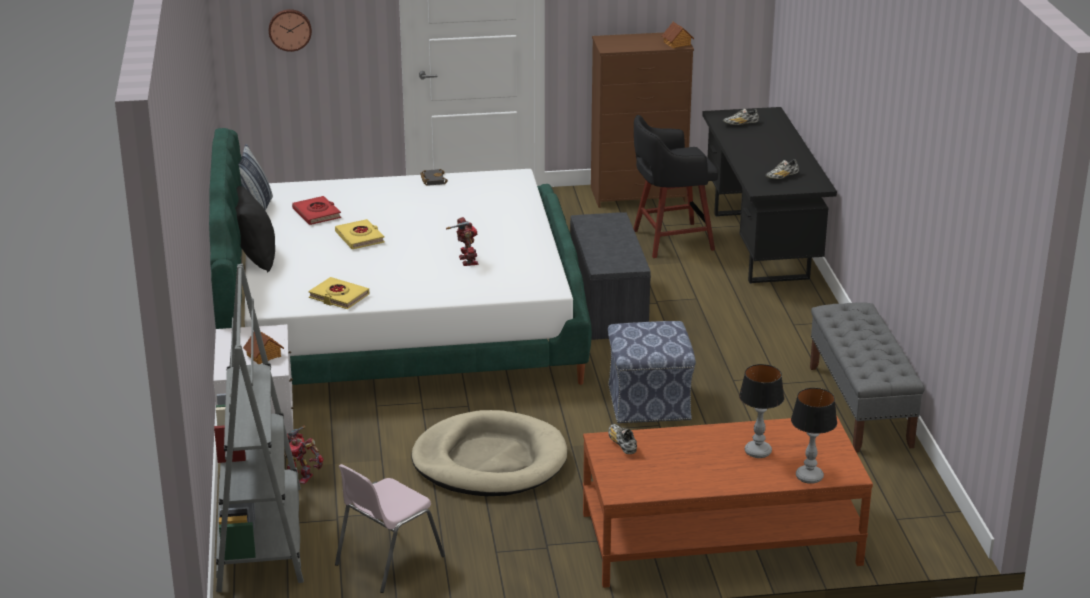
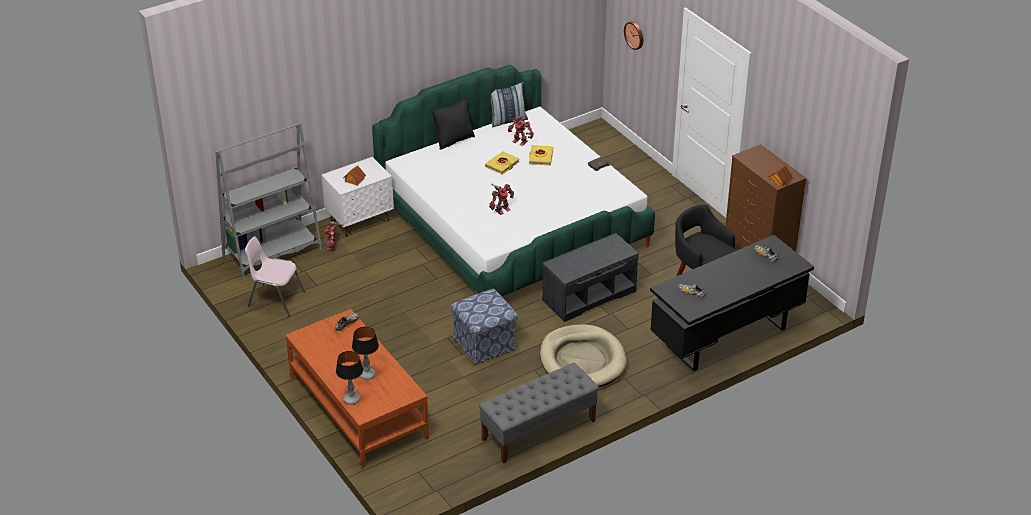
camera: 65 degrees right, 10 degrees up
(317, 214) = (520, 141): red book -> toy robot
(338, 297) = (428, 181): yellow book -> yellow book (540, 157)
(490, 461) = (385, 303): beige dog bed -> beige dog bed (582, 360)

